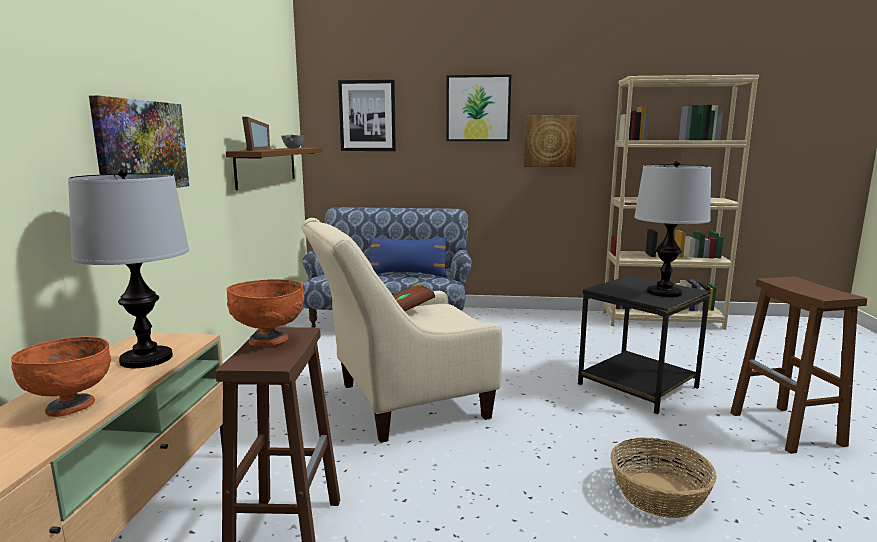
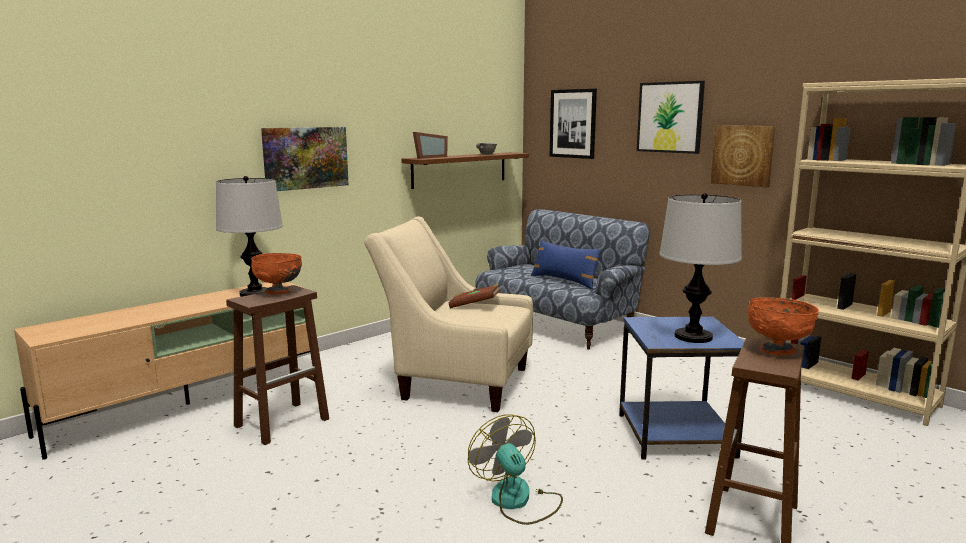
camera: 40 degrees right, 0 degrees up
(71, 407) = (189, 306): orange bowl -> orange bowl (777, 350)
(636, 385) = (673, 434): black side table -> blue side table
(659, 495) = (517, 501): basket -> fan

